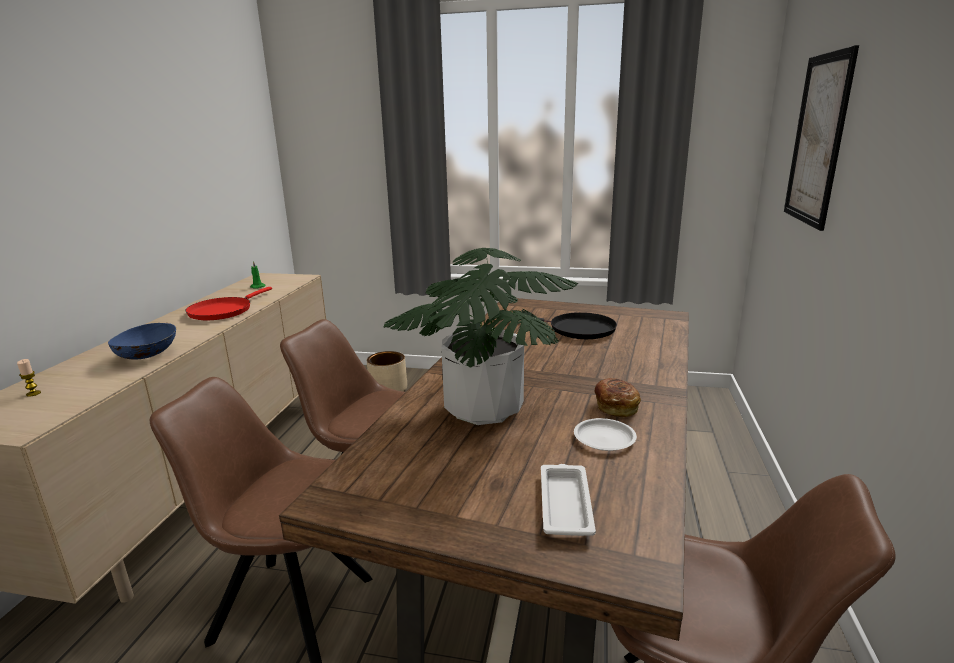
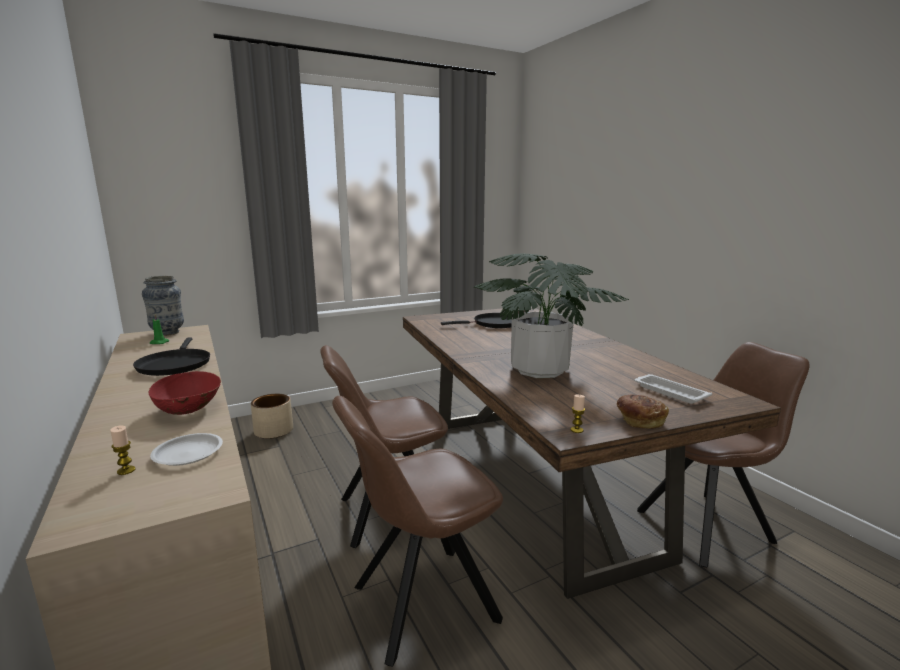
camera: 40 degrees left, 5 degrees down
(148, 356) = (189, 410): blue bowl -> red bowl
(223, 311) = (174, 364): red frying pan -> black frying pan
(280, 278) = (168, 333): none -> vase
(344, 500) = (576, 430): none -> candle
(604, 439) = (623, 365): white plate -> white plate (188, 454)
(616, 407) = (597, 352): bread -> bread (639, 421)
(818, 140) = (587, 191): picture -> none

